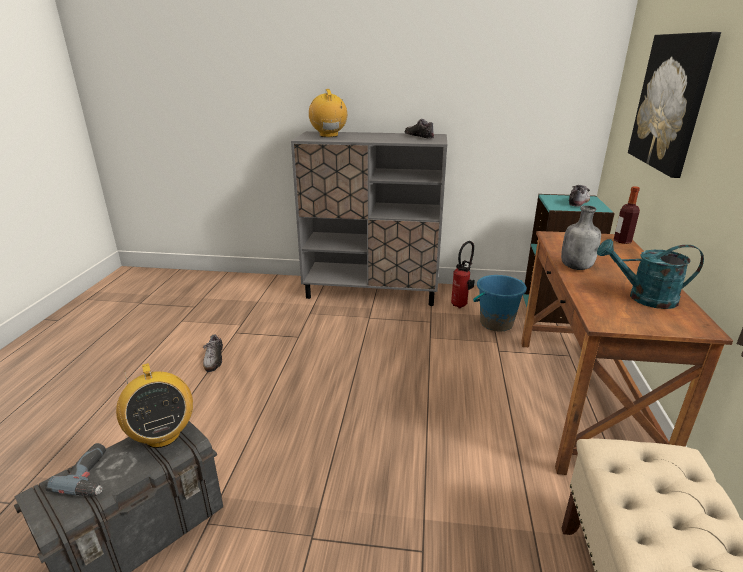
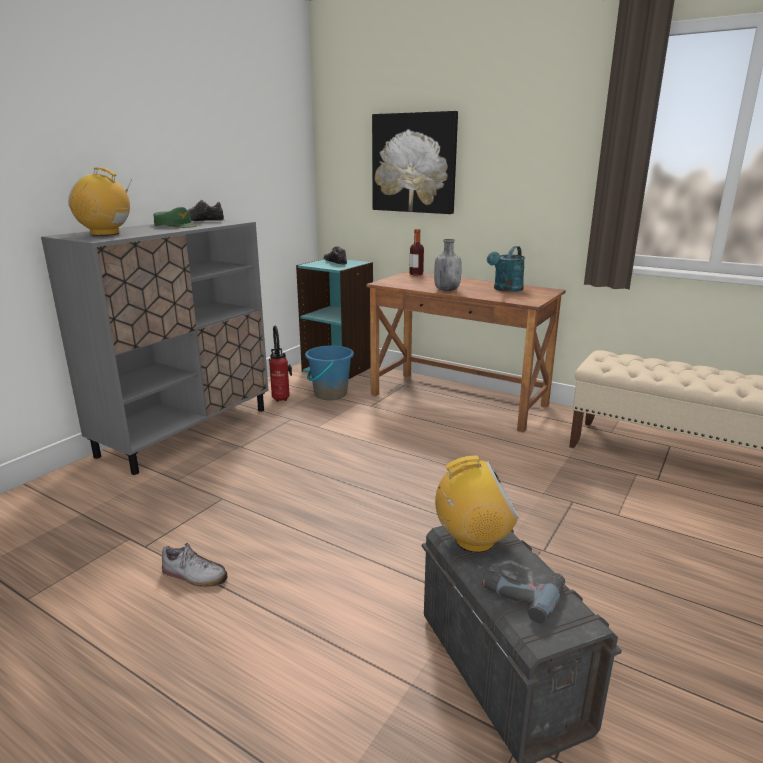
camera: 65 degrees left, 5 degrees down
(388, 137) = (176, 225): none -> green cap

